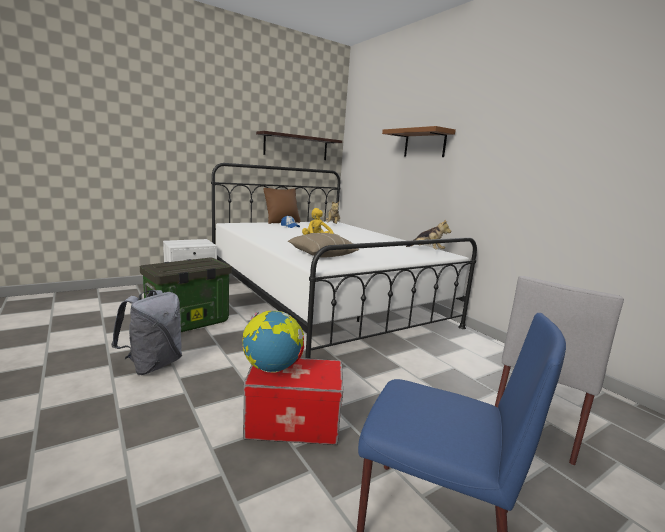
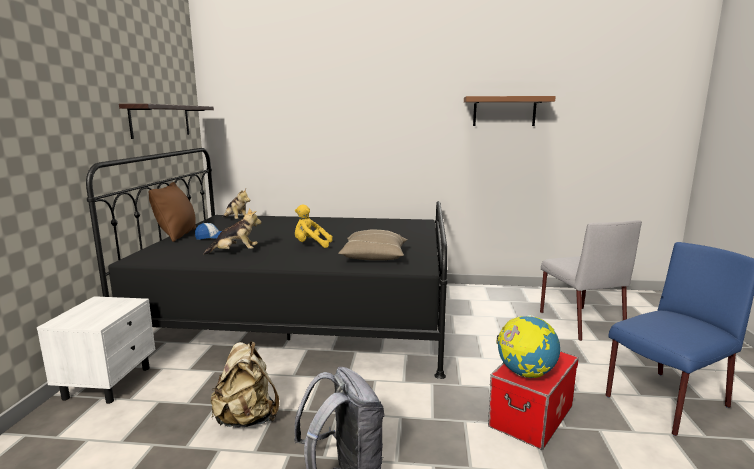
camera: 50 degrees left, 0 degrees up
(187, 323) = (246, 419): storage box -> beige backpack
(324, 301) = (303, 315): white bed -> black bed
(424, 144) = (350, 111): brown shelf -> brown shelf (504, 111)
(426, 251) = (399, 223): plush toy -> plush toy (235, 252)

